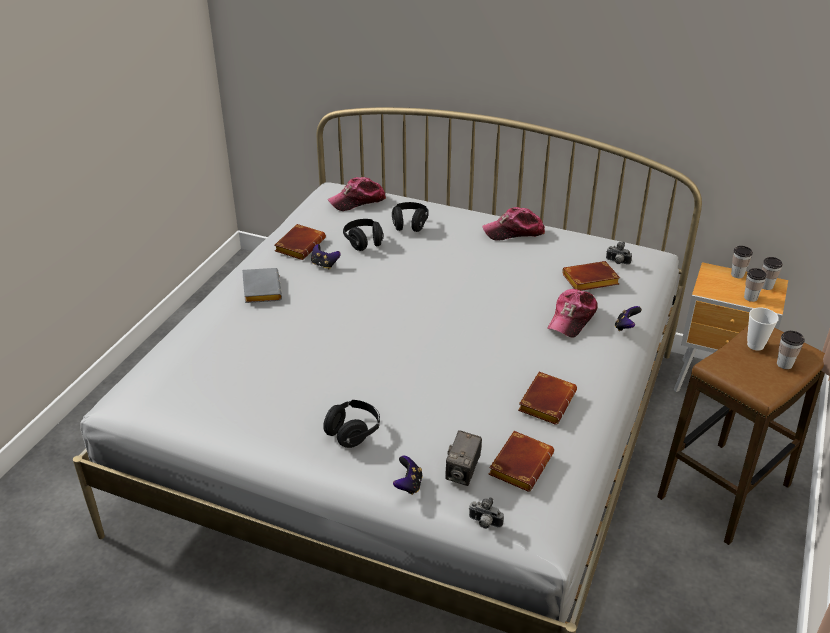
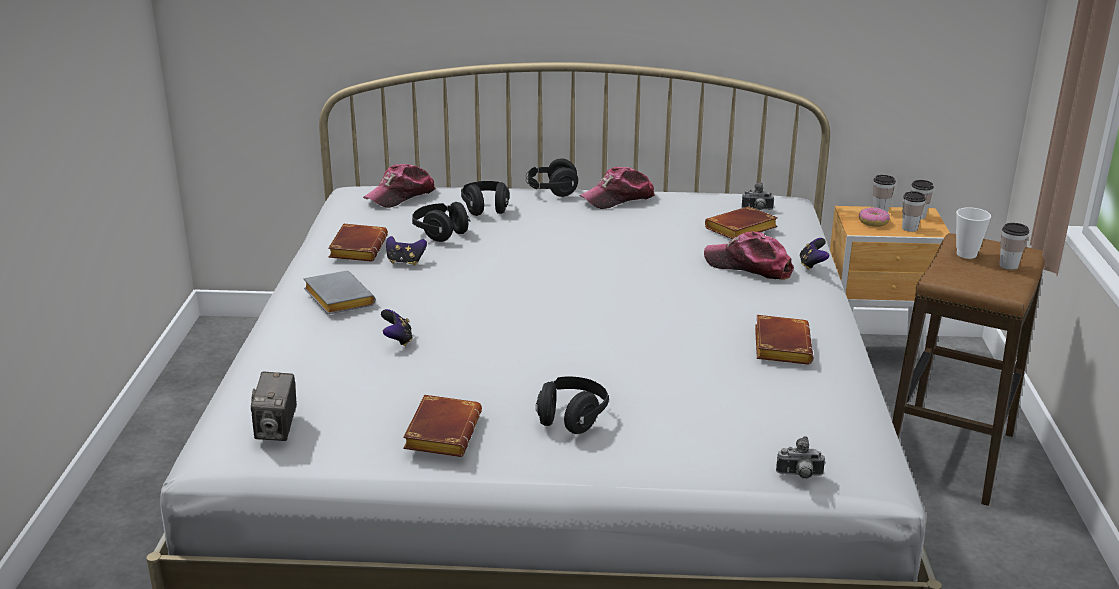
camera: 20 degrees left, 10 degrees down
(408, 485) = (681, 457): game controller -> game controller (397, 340)
(462, 473) = (738, 431): camera -> camera (277, 429)
(469, 215) = (551, 191): none -> black headphones
(519, 464) = (797, 409): brown book -> brown book (441, 432)
(572, 319) = (748, 266): cap -> cap turned 105 degrees clockwise
(723, 285) = (873, 222): none -> donut

